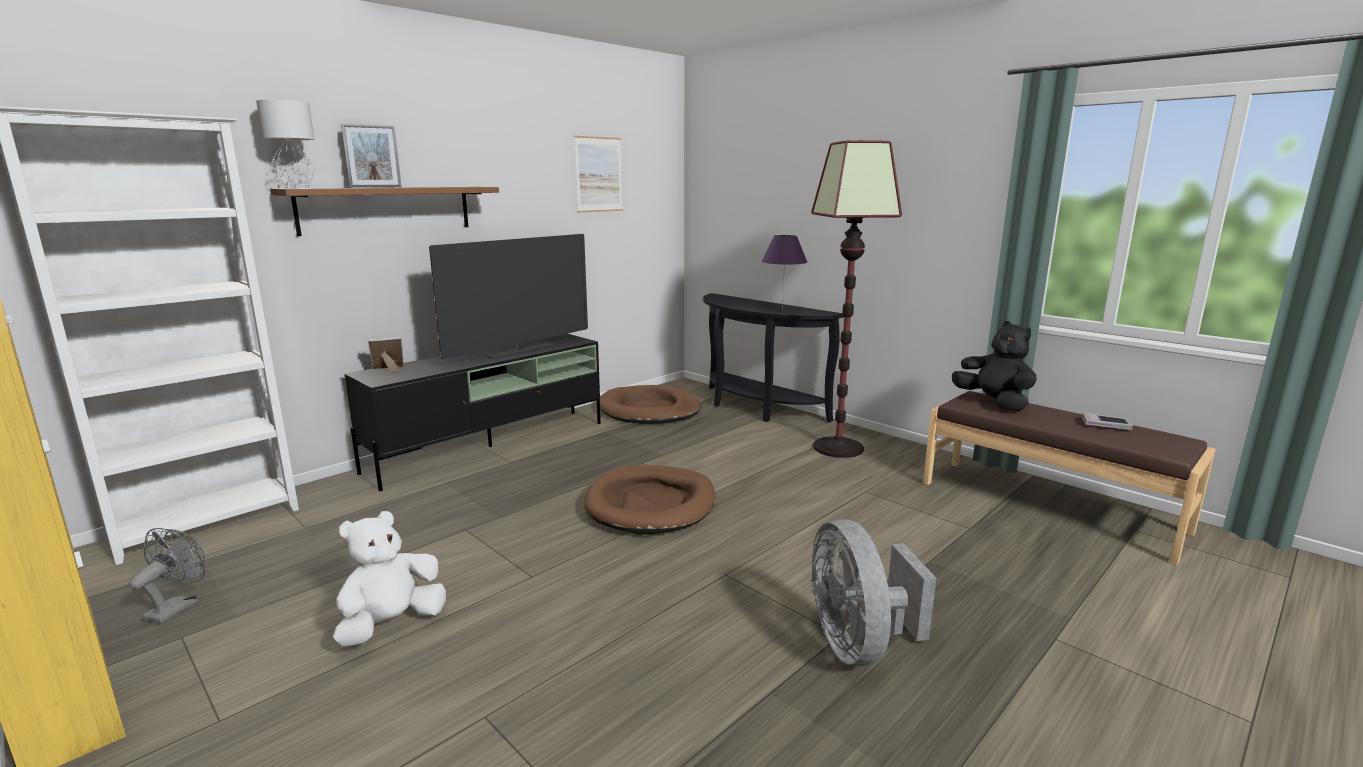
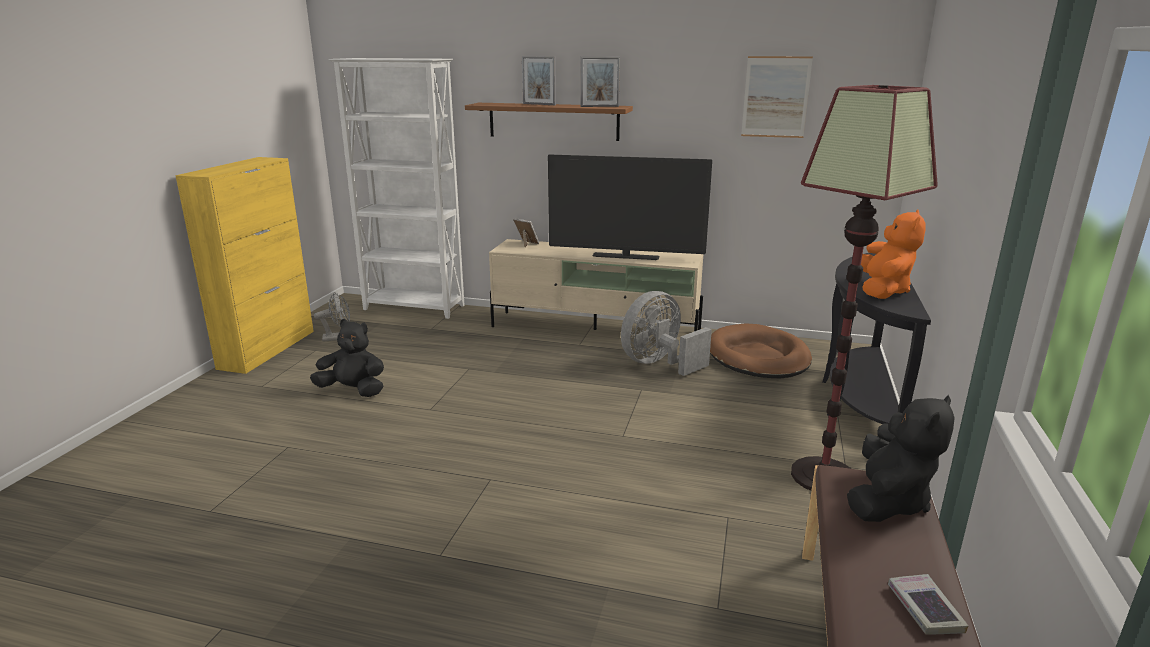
camera: 60 degrees right, 5 degrees up
(296, 188) = (481, 103): grey table lamp -> none
(392, 625) = (353, 390): white plush toy -> black plush toy
(458, 186) = (599, 106): none -> picture frame
(492, 446) = (596, 329): black tv stand -> beige tv stand
(651, 504) = (571, 416): brown dog bed -> none
(782, 309) = (882, 290): purple table lamp -> orange plush toy
(858, 644) = (432, 567): grey fan -> grey fan (659, 364)

